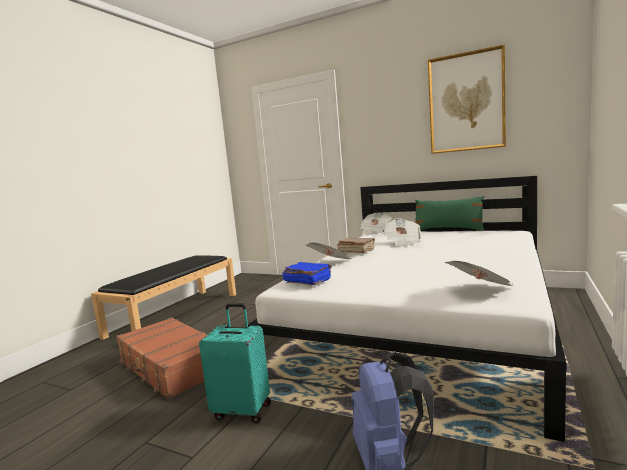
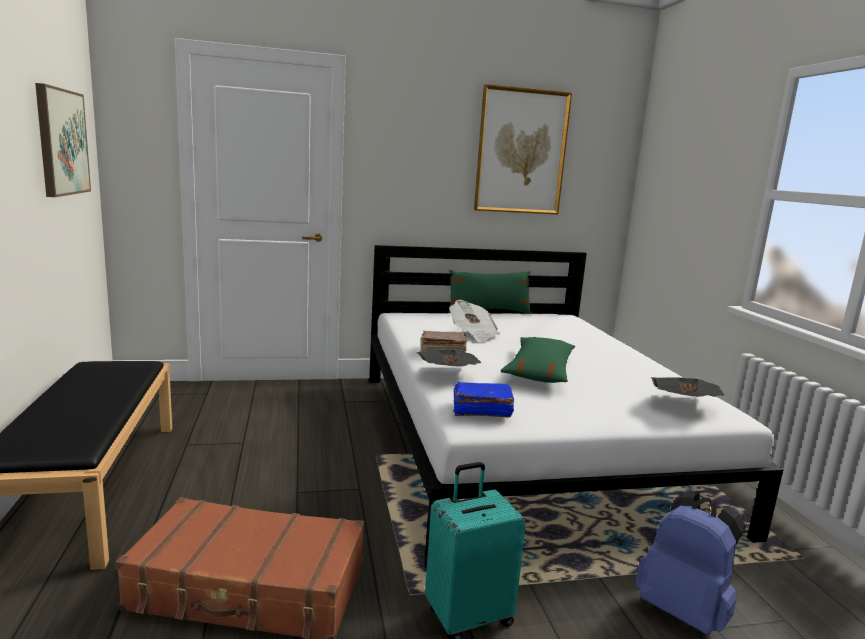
camera: 40 degrees left, 5 degrees up
(191, 149) = (61, 142): none -> picture
(375, 232) = (399, 314): newspaper -> none
(403, 263) = (539, 371): none -> green pillow

